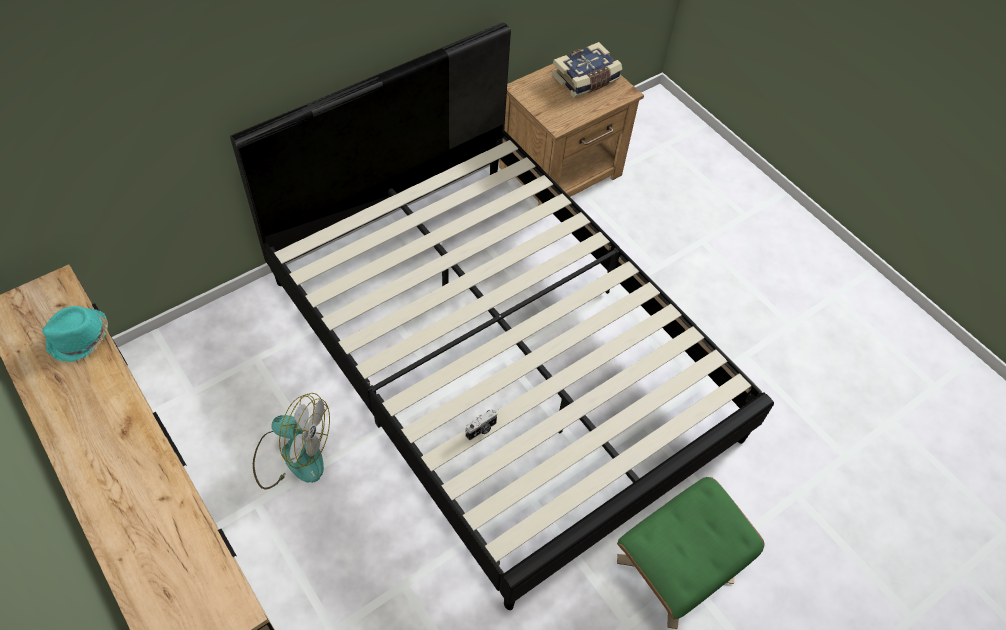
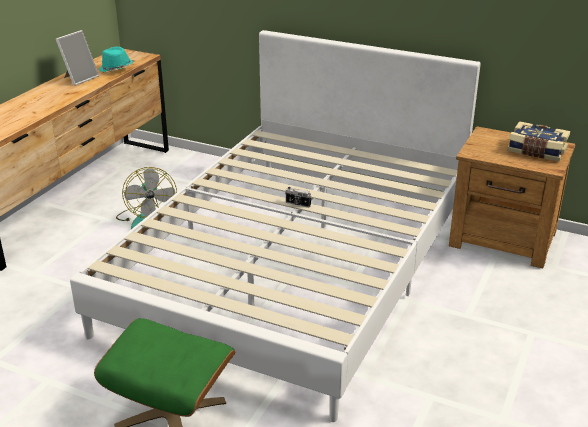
camera: 65 degrees right, 25 degrees down
(75, 398) = (79, 78): none -> picture frame
(481, 430) = (188, 232): camera -> camera (297, 204)
(499, 355) = (295, 267): black bed -> white bed

